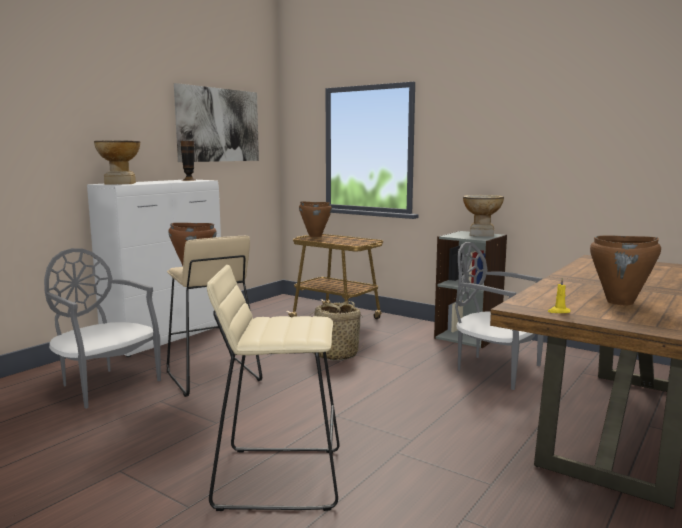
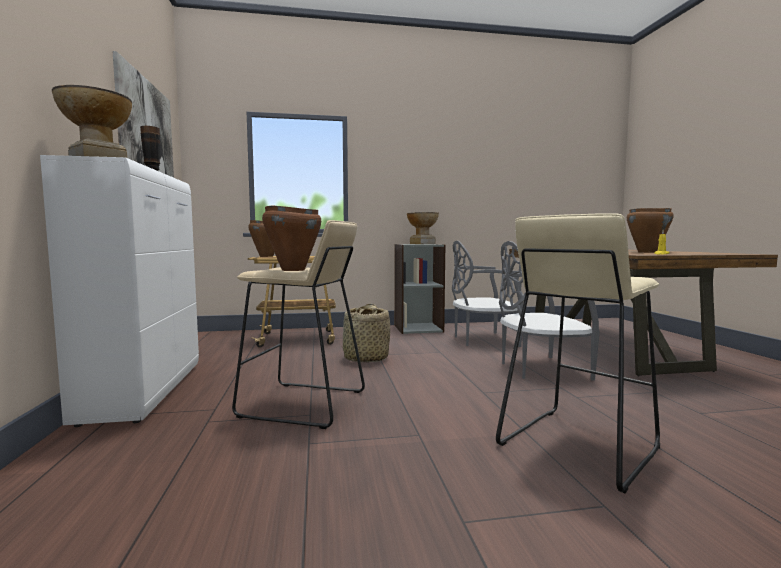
camera: 45 degrees left, 5 degrees down
(105, 385) = (185, 458): grey chair -> grey chair (540, 369)

